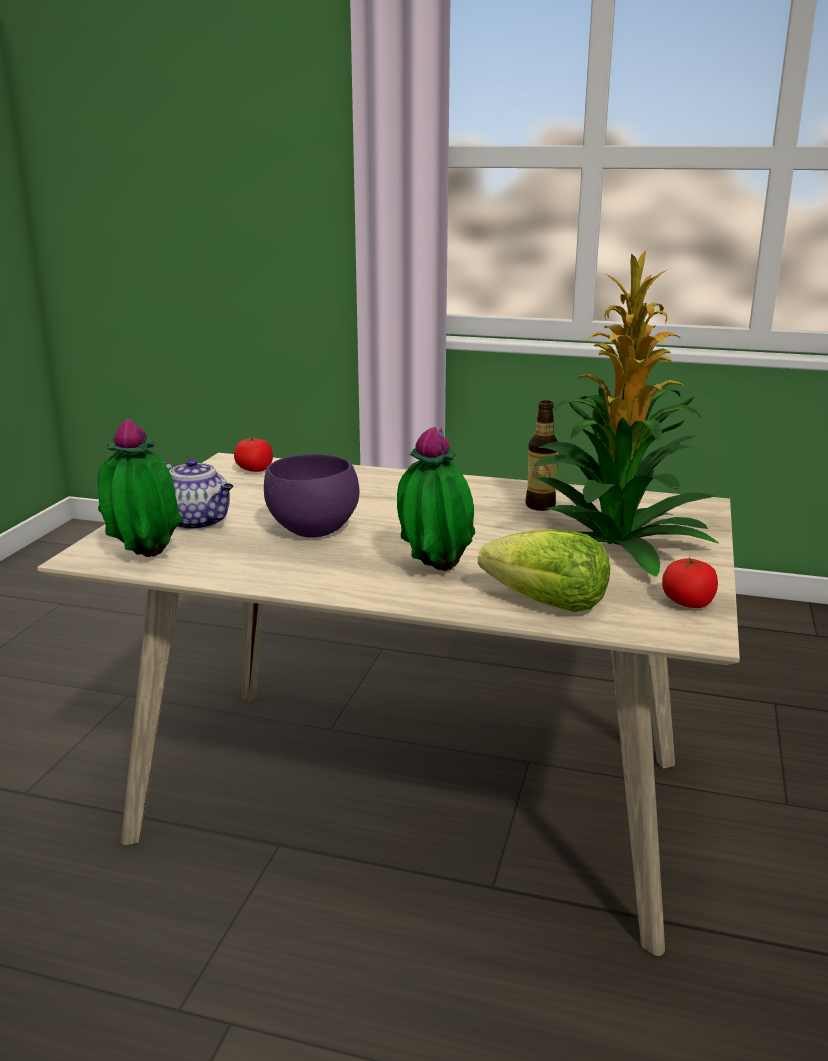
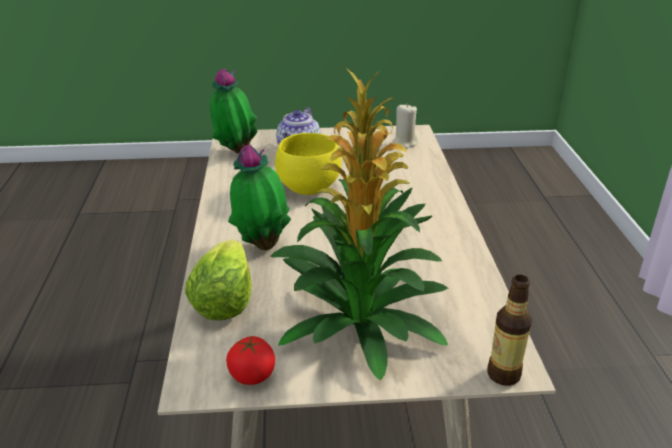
camera: 70 degrees right, 10 degrees up
(254, 470) = (404, 143): tomato -> beige candle
(313, 531) = (307, 188): purple bowl -> yellow bowl
(540, 506) = (427, 270): bottle -> bottle (503, 374)

